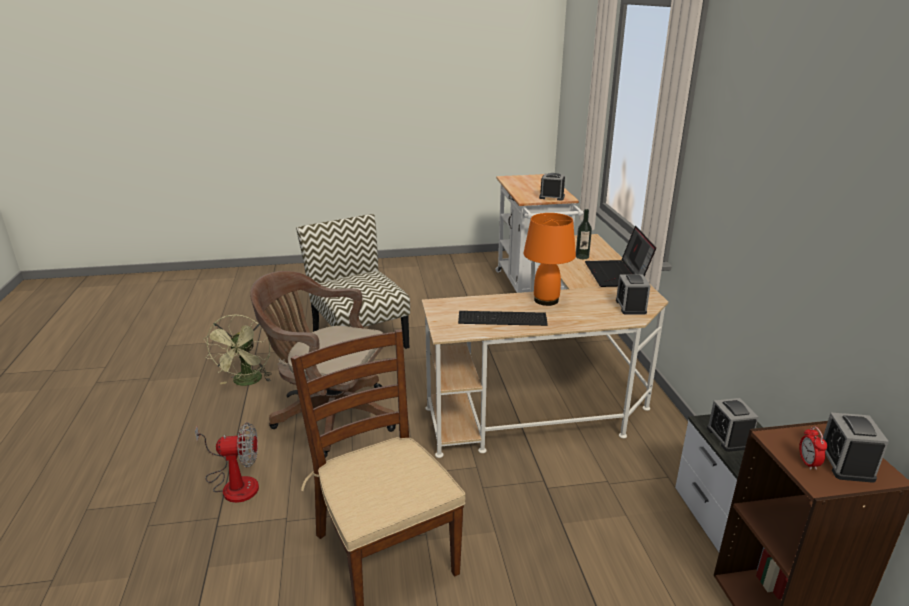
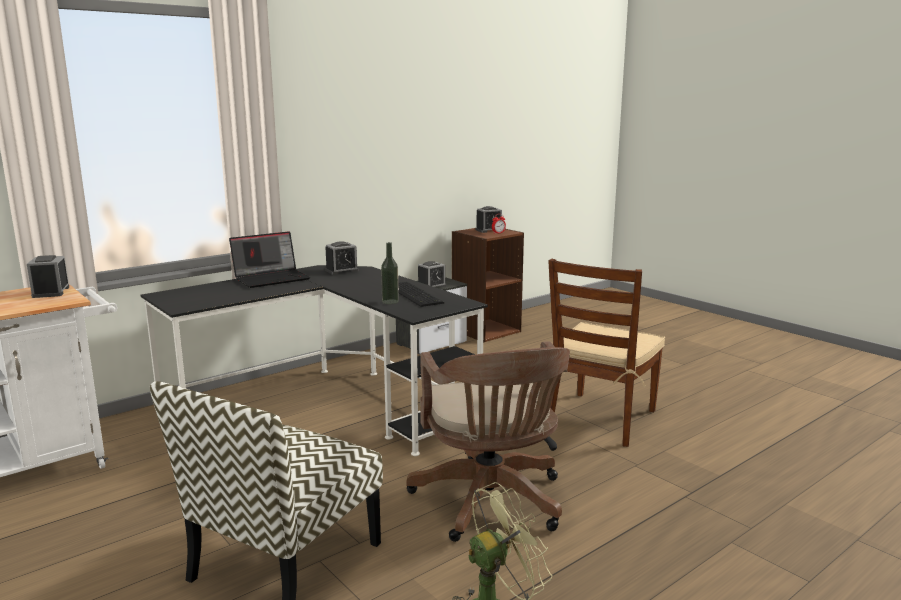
camera: 120 degrees left, 10 degrees down
(234, 483) = (646, 510): fan -> none
(545, 300) = (358, 289): orange table lamp -> none
(553, 391) = (327, 406): beige desk -> black desk
(582, 256) = (229, 291): bottle -> bottle (390, 301)

